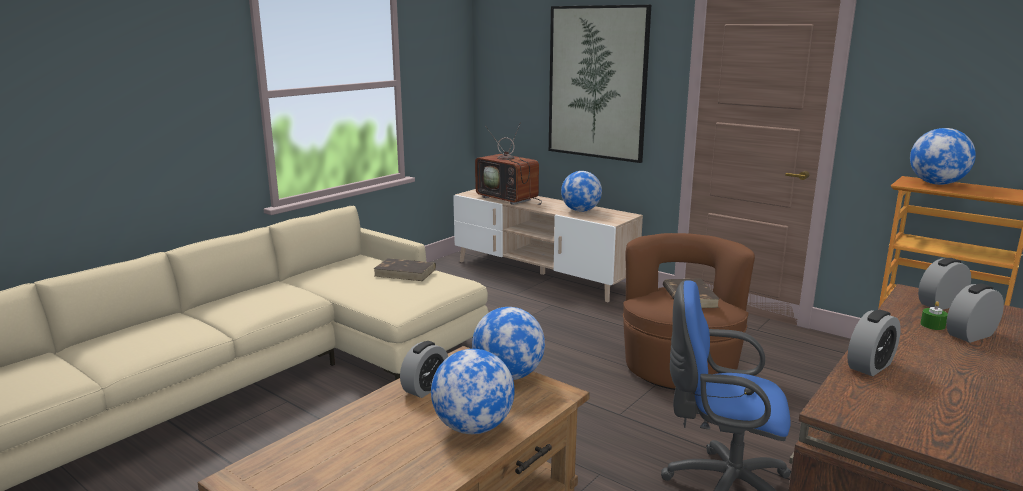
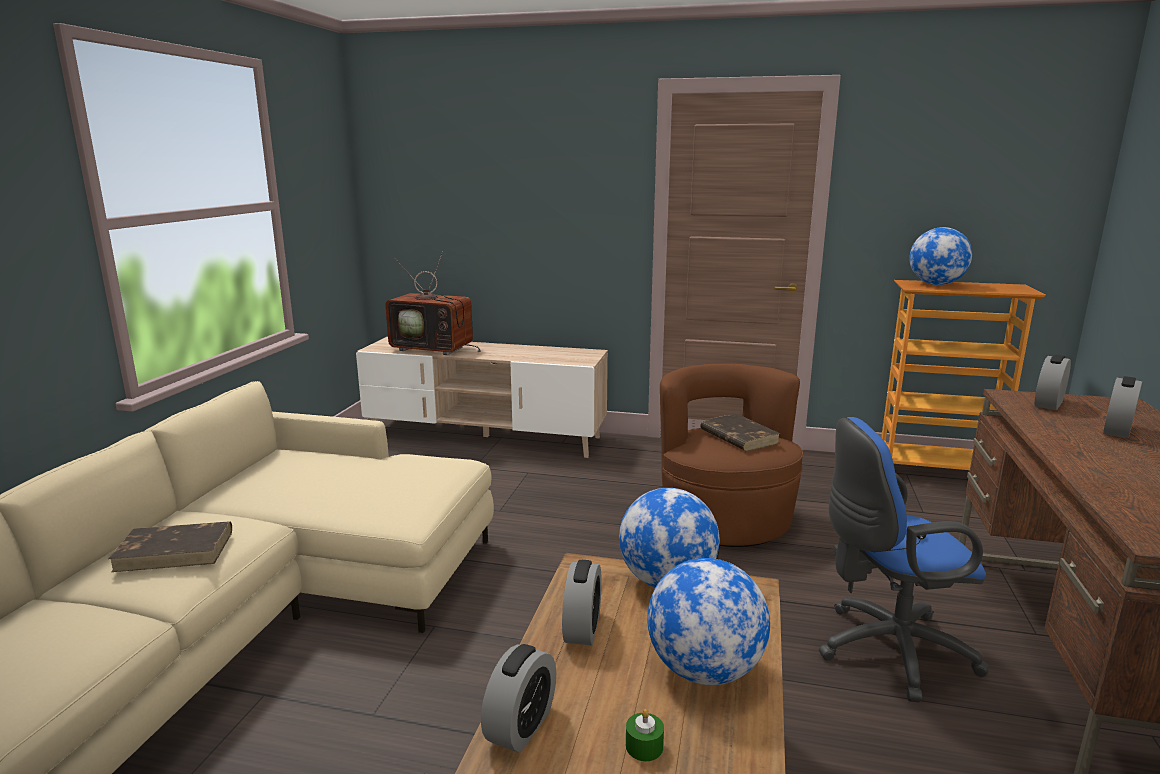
camera: 25 degrees left, 0 degrees up
(406, 272) = (375, 464): brown book -> brown book (176, 550)
(580, 211) = (535, 353): globe -> none
(597, 83) = (537, 197): picture -> none
(870, 366) = (1102, 482): alarm clock -> alarm clock (521, 727)
(932, 325) = (1076, 426): green candle -> green candle (644, 746)

